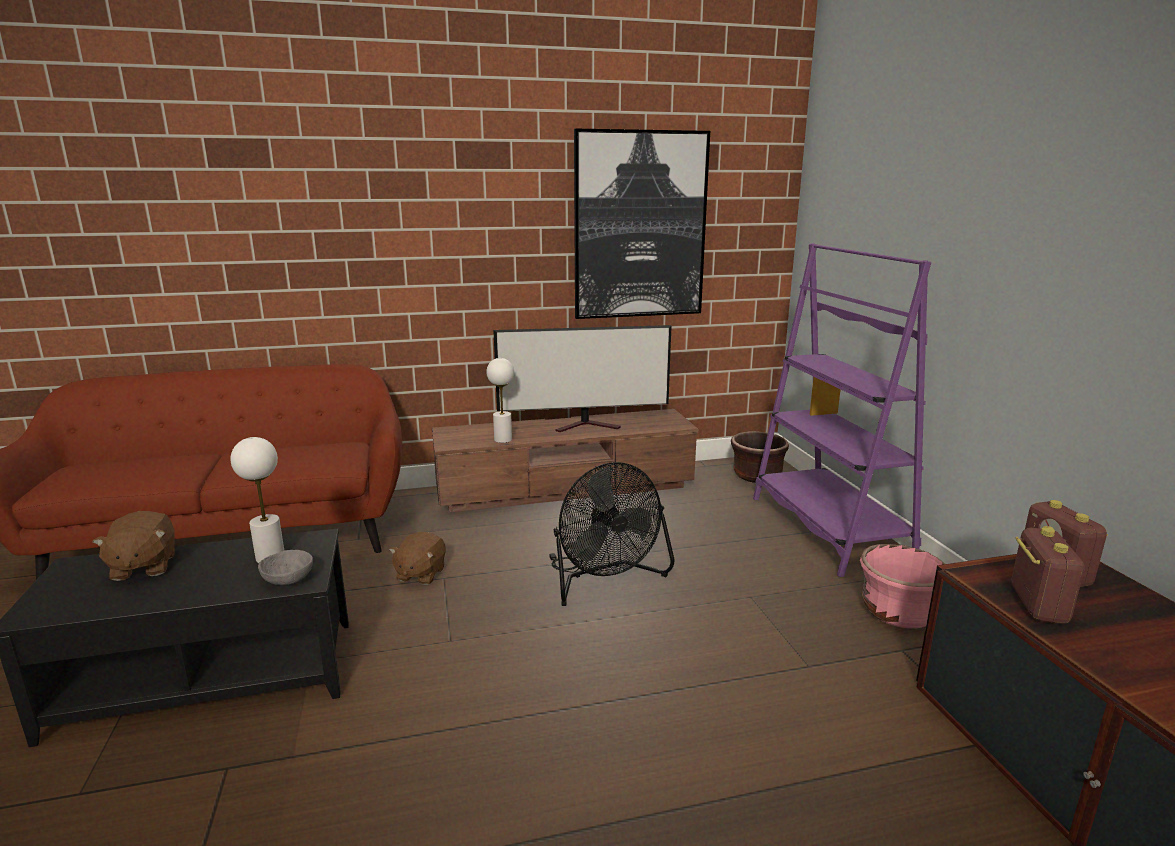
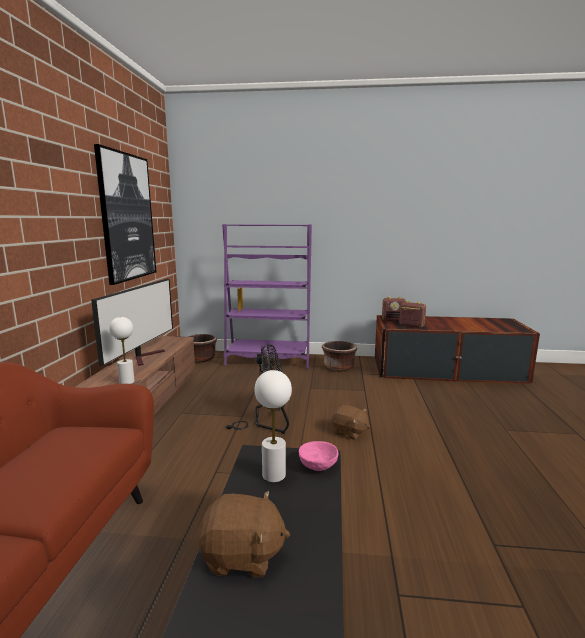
camera: 70 degrees left, 5 degrees down
(288, 580) = (318, 465): grey bowl -> pink bowl
(420, 574) = (200, 482): brown plush toy -> brown plush toy (349, 432)
(897, 612) = (338, 367): pink planter -> brown planter

